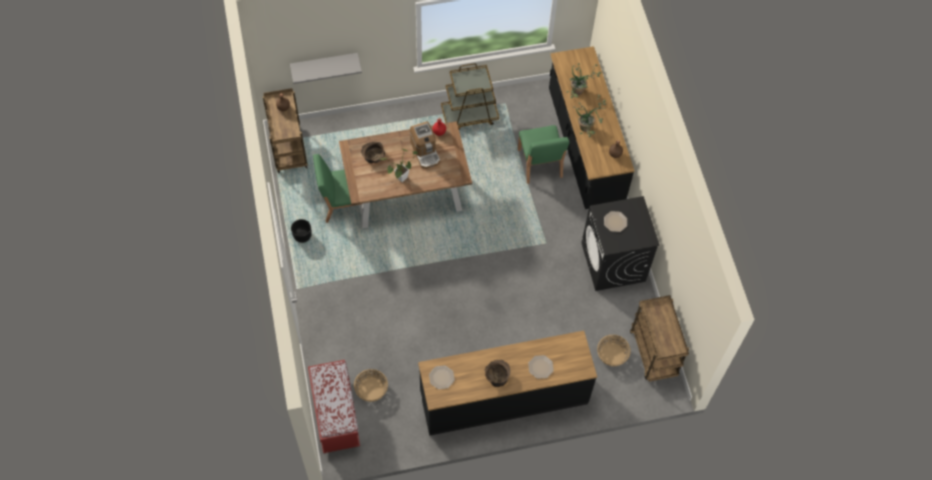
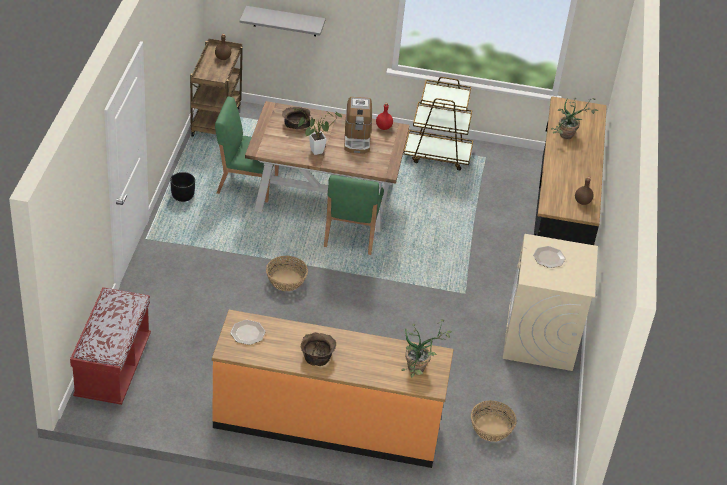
camera: 20 degrees right, 20 degrees down
(371, 389) = (171, 358): basket -> basket (286, 280)
(503, 397) = (327, 423): black counter -> orange counter
(539, 164) = (497, 221): green chair -> green chair (351, 234)
(540, 367) = (377, 365): plate -> none
(588, 128) = (561, 170): potted plant -> potted plant (419, 371)
(613, 262) = (540, 339): black washing machine -> beige washing machine
(654, 354) = (547, 447): brown cart -> none

